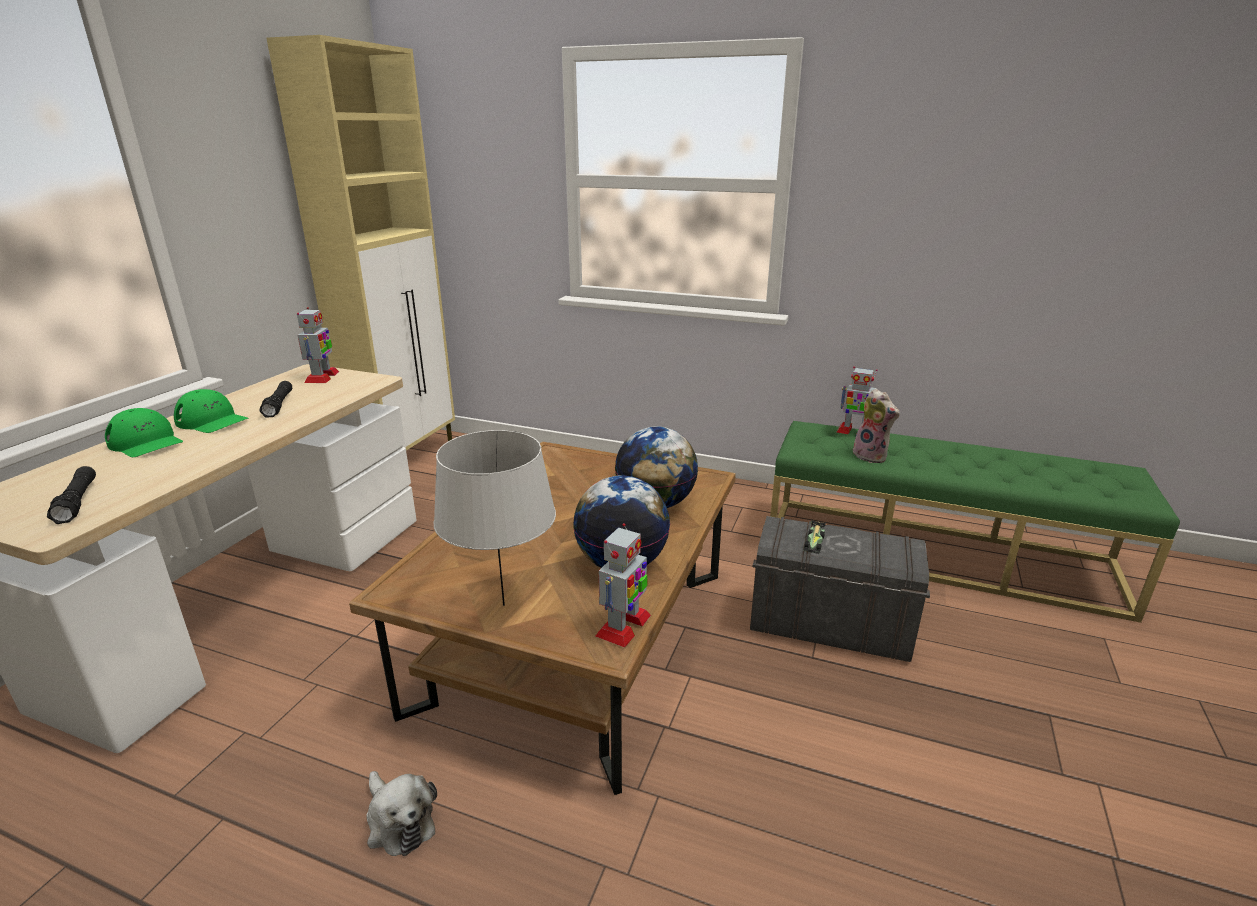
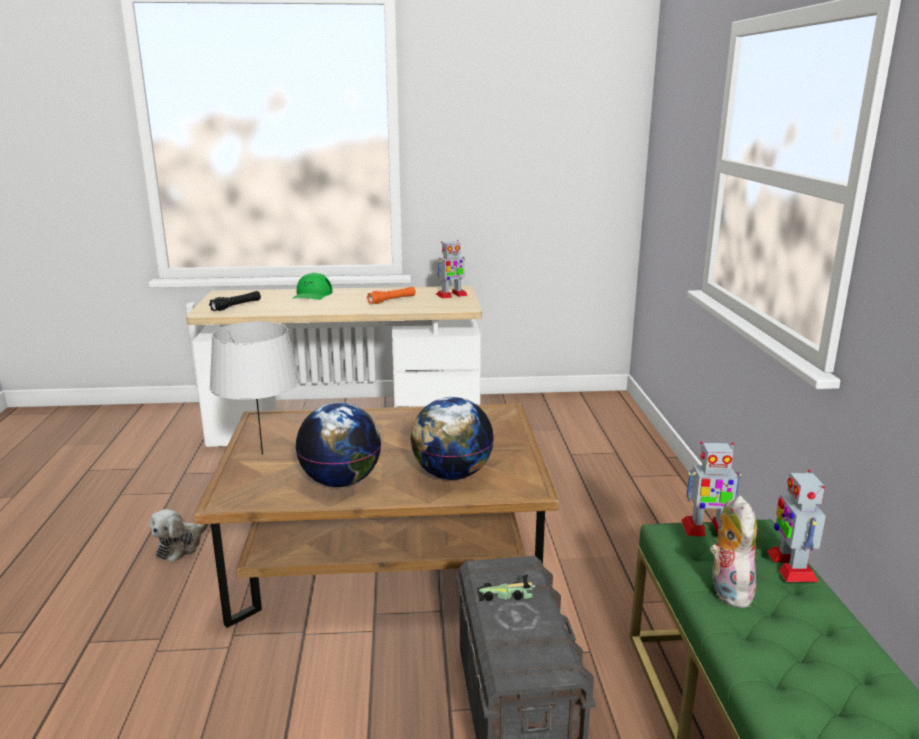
camera: 65 degrees right, 5 degrees down
(212, 421) = (353, 296): green cap -> none
(279, 405) = (392, 300): black flashlight -> orange flashlight
(407, 457) = (567, 402): beige cabinet -> none
(623, 626) = (253, 500): toy robot -> toy robot (707, 529)
(872, 456) = (727, 590): plush toy -> plush toy turned 150 degrees clockwise

